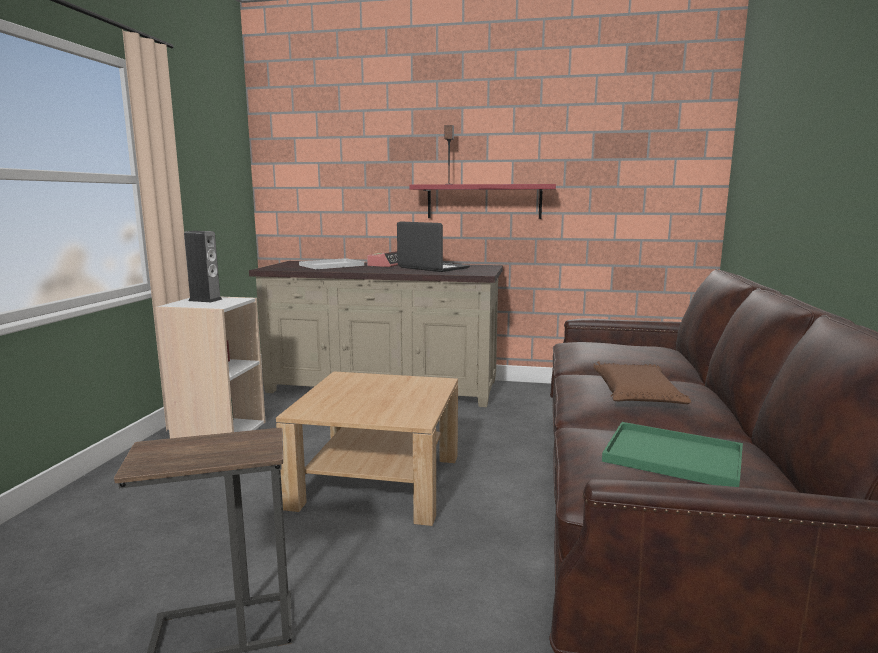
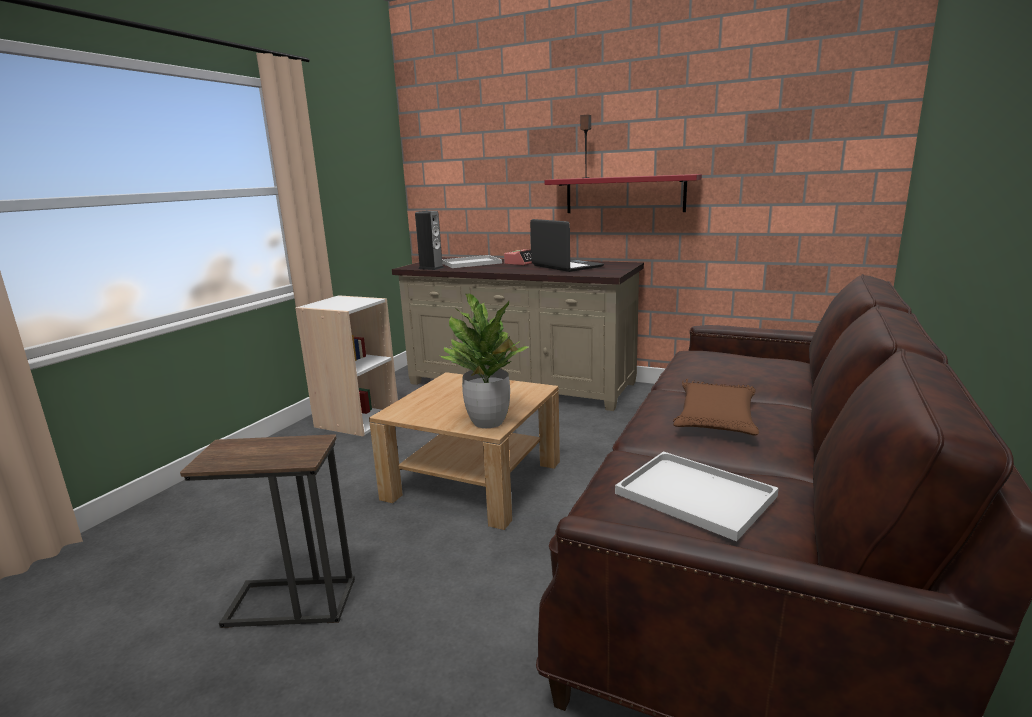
camera: 15 degrees right, 5 degrees up
(205, 300) = (341, 300): speaker -> speaker (431, 268)
(410, 414) = (488, 422): none -> potted plant
(670, 456) = (691, 494): green tray -> white tray

